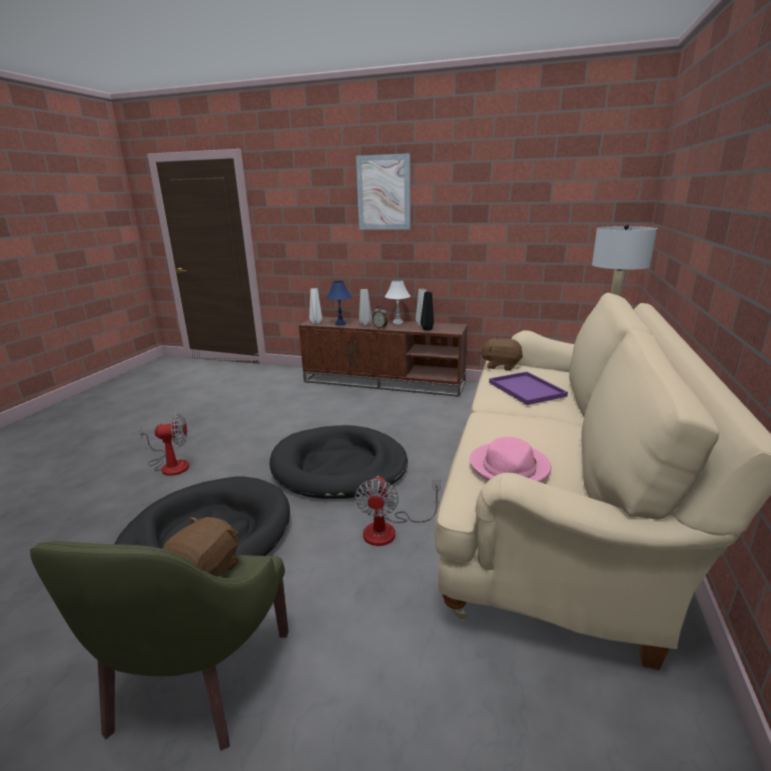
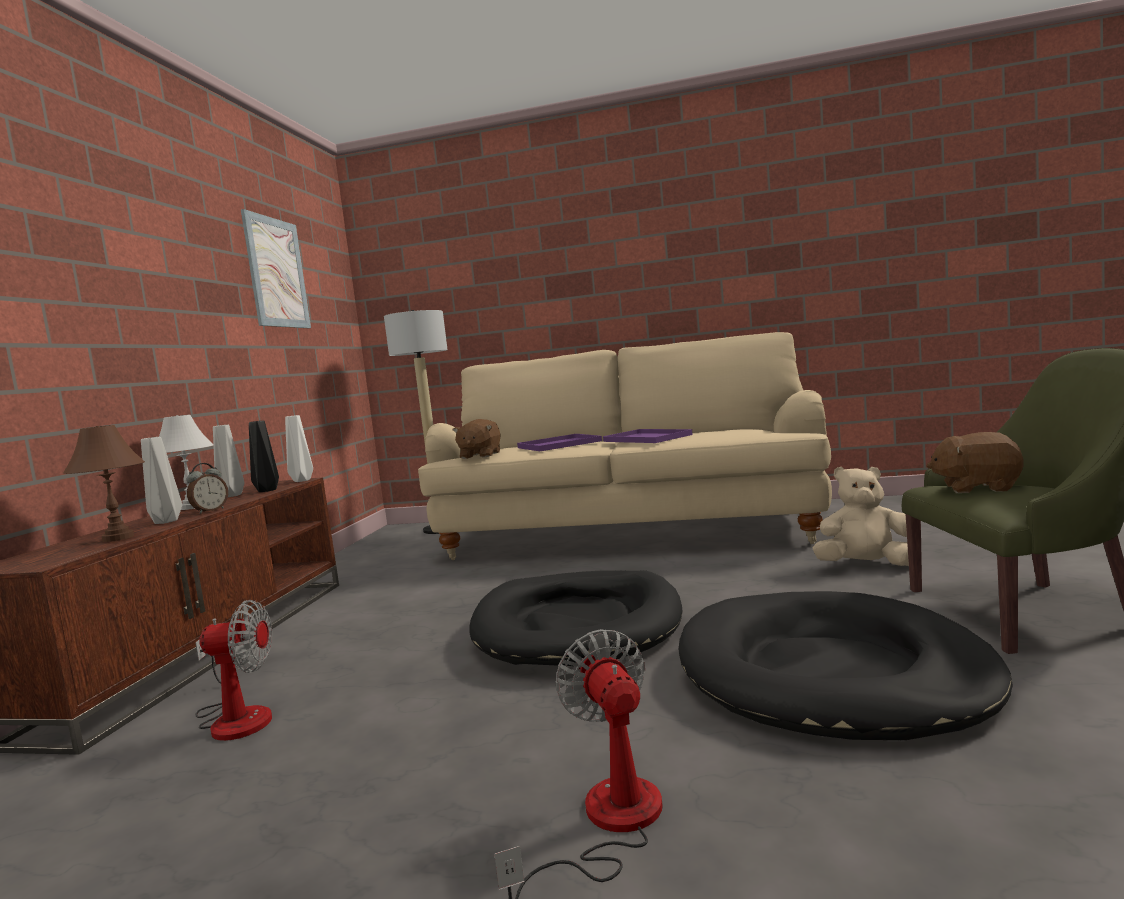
camera: 95 degrees left, 15 degrees down
(316, 323) = (60, 558): white vase -> white vase (301, 481)
(340, 324) = (117, 538): blue table lamp -> brown table lamp
(367, 631) = (866, 565): none -> beige plush toy
(383, 193) = (83, 236): picture -> picture (276, 273)
(390, 530) = (715, 577): fan -> fan (236, 717)
(510, 468) = (734, 431): pink hat -> none
(518, 424) = (649, 438): none -> purple tray

